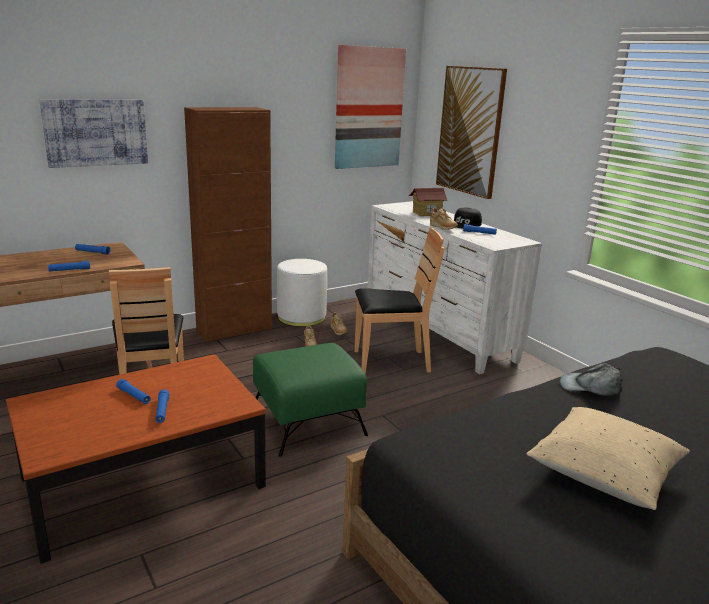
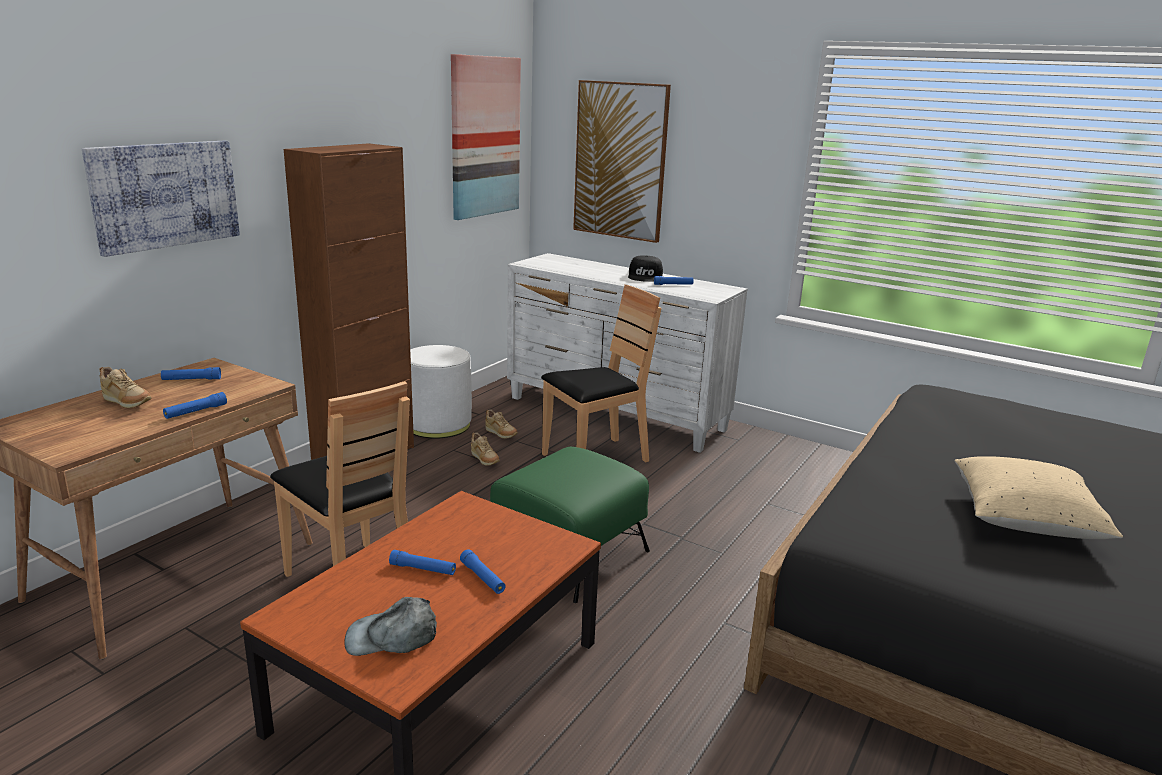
camera: 25 degrees left, 0 degrees up
(426, 213) = (585, 267): toy house -> none
(442, 228) = (628, 283): beige shoe -> beige shoe (127, 403)
(590, 387) = (920, 437): grey cap -> grey cap (392, 637)

